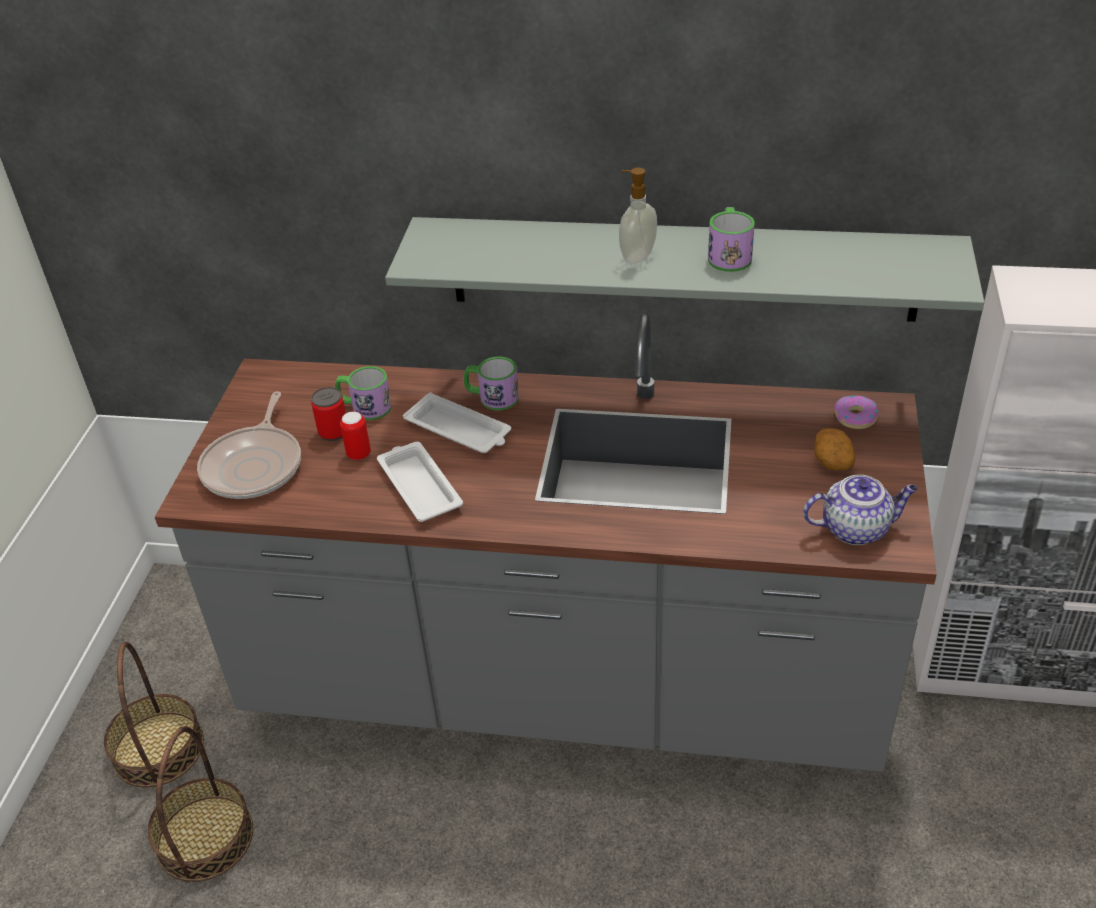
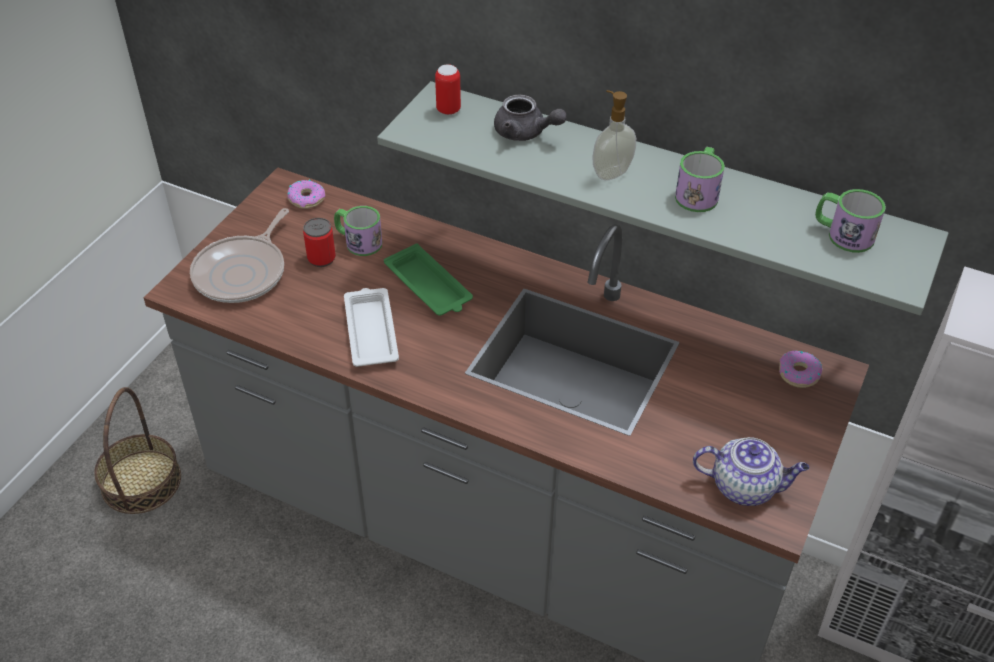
camera: 15 degrees right, 5 degrees up
(204, 838) = (149, 570): basket -> none
(290, 380) = (306, 199): none -> donut
(359, 454) = (333, 286): can -> can (448, 110)
(459, 430) = (429, 287): white tray -> green tray
(492, 397) = (472, 262): mug -> mug (842, 234)
(534, 241) = (525, 133): none -> grey teapot
(832, 460) = (755, 411): potato -> none

